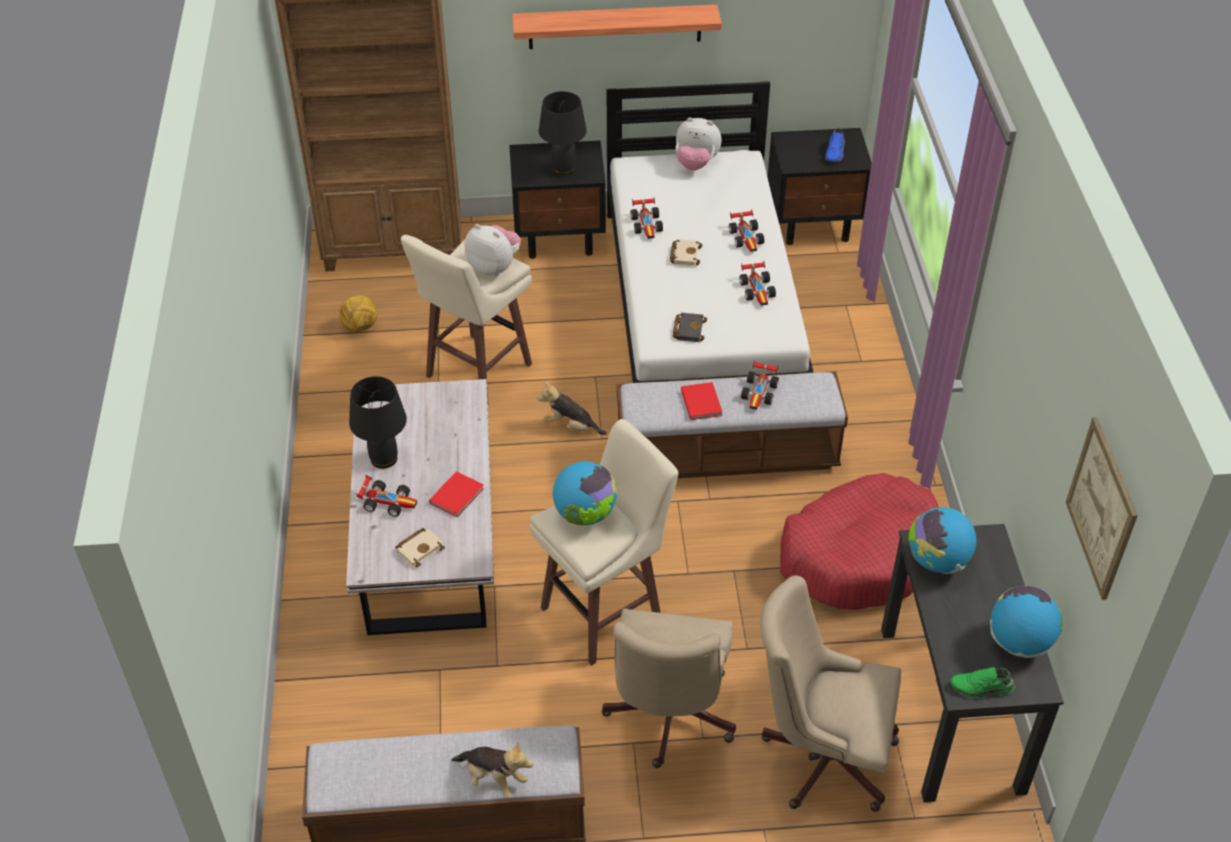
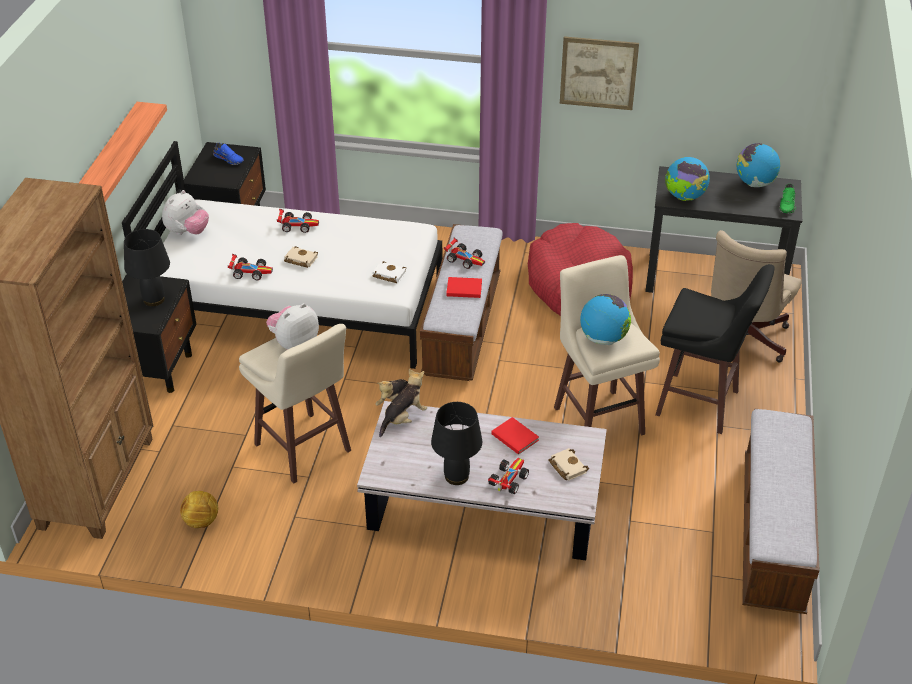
camera: 75 degrees left, 5 degrees down
(493, 778) = (798, 454): plush toy -> plush toy (404, 418)
(668, 718) = (700, 404): beige office chair -> black stool
(688, 329) = (388, 275): black book -> white book
(758, 290) = (361, 233): toy car -> none
(1101, 508) = (783, 54): picture -> picture (598, 73)

